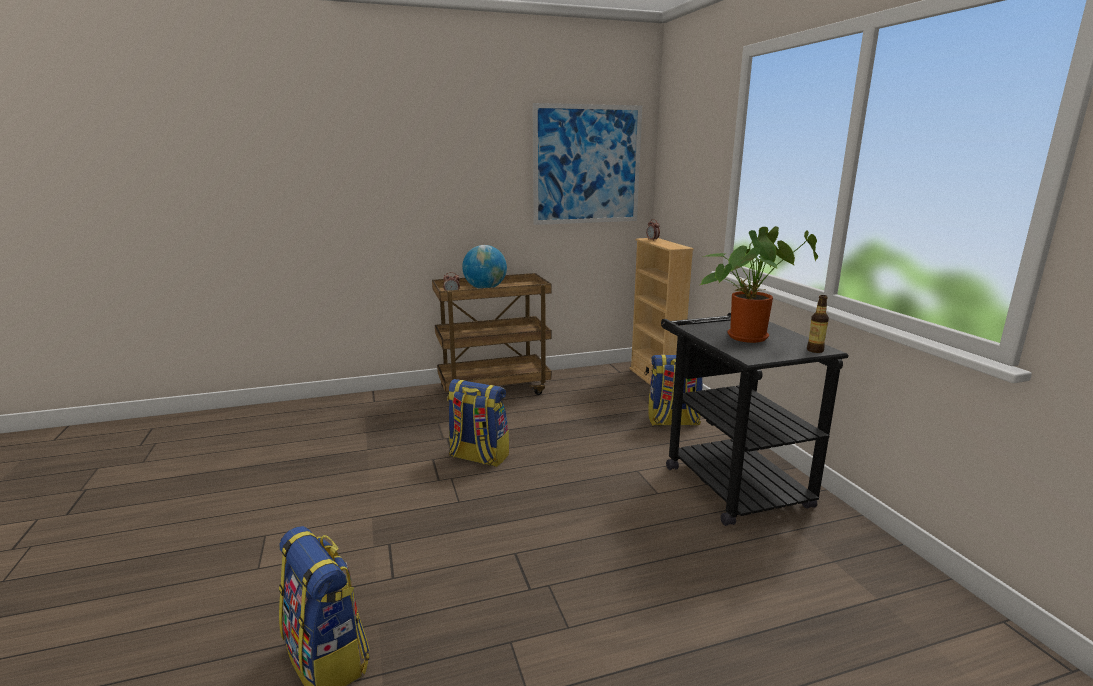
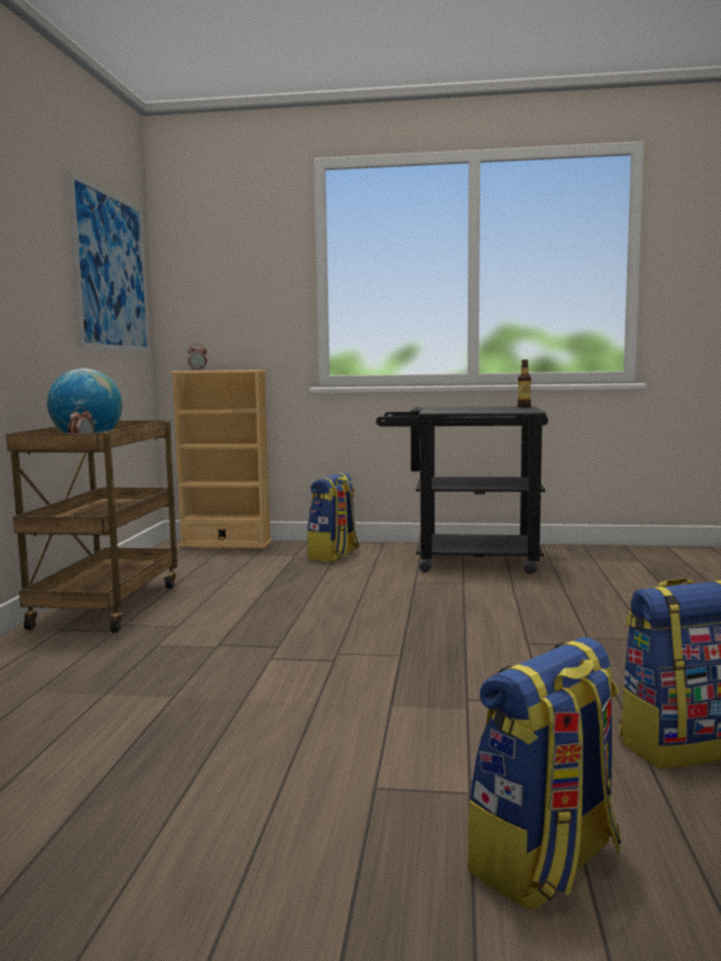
camera: 65 degrees left, 10 degrees down
(478, 457) = (300, 635): backpack -> backpack (546, 863)
(748, 336) = (473, 408): potted plant -> none

